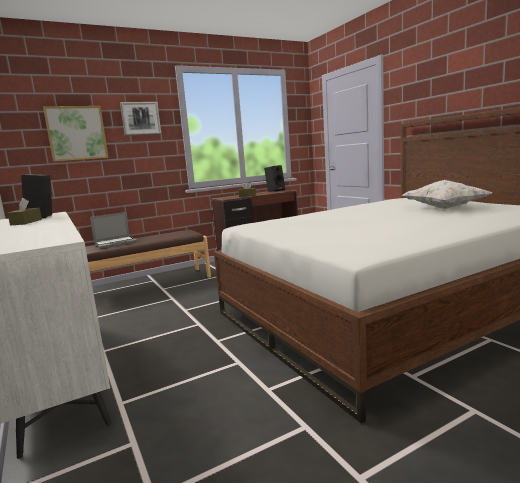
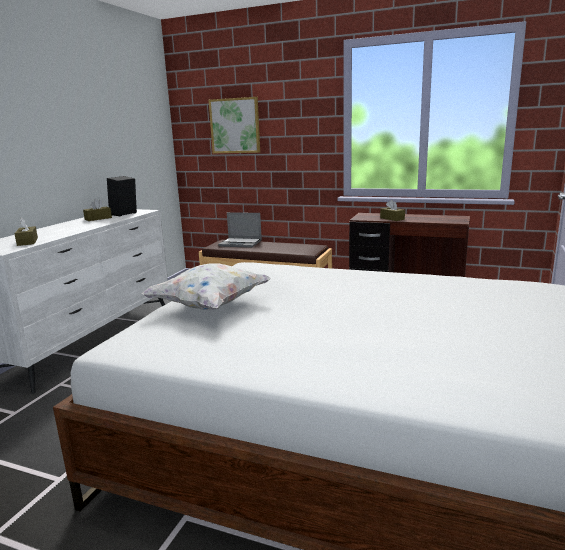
camera: 50 degrees right, 5 degrees up
(48, 236) = (27, 242): none -> brown tissue box
(140, 118) = (296, 109): picture -> none
(275, 190) = (451, 217): black speaker -> none
(443, 208) = (478, 331): white pillow -> white pillow (210, 306)

